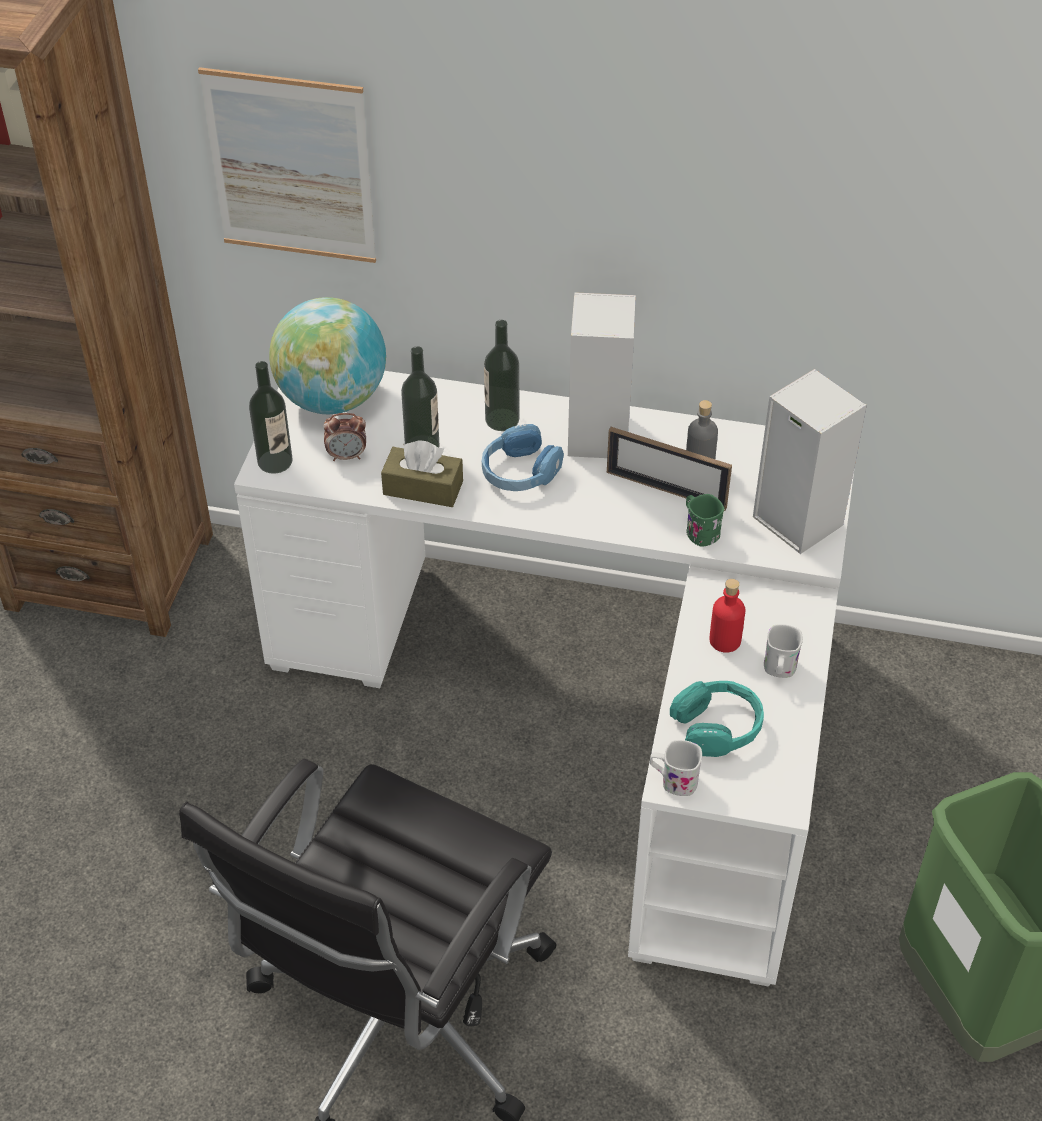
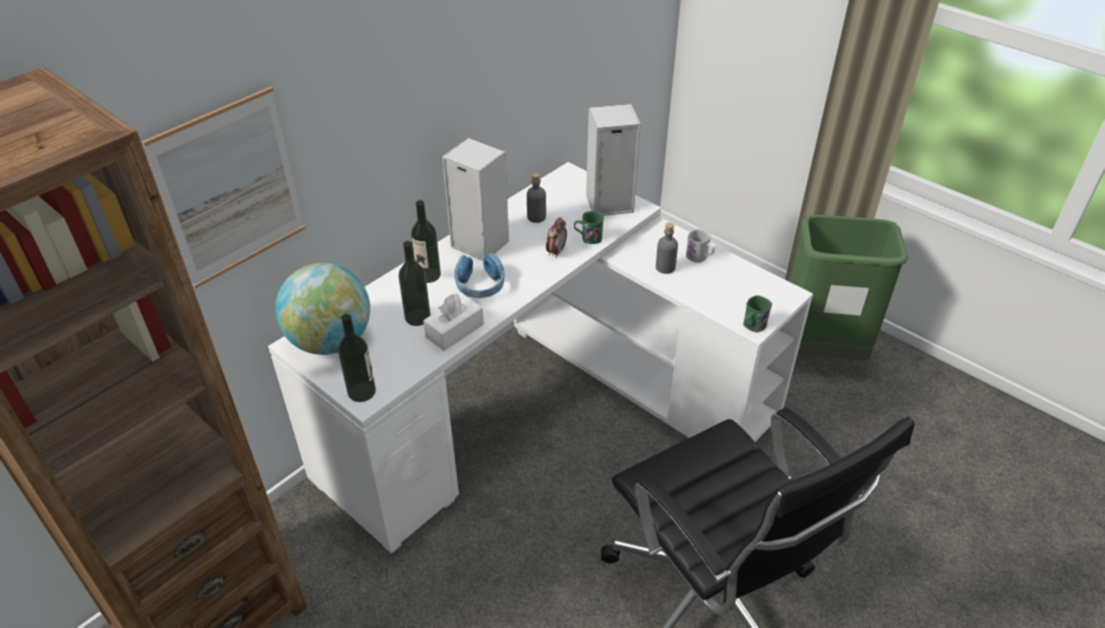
camera: 60 degrees left, 5 degrees down
(347, 456) = (392, 354): alarm clock -> alarm clock (556, 252)
(423, 488) = (454, 331): brown tissue box -> white tissue box
(666, 490) = (546, 237): picture frame -> none
(673, 780) = (752, 326): white mug -> green mug
(717, 727) = (725, 295): turquoise headphones -> none
(725, 640) = (665, 267): red bottle -> grey bottle

